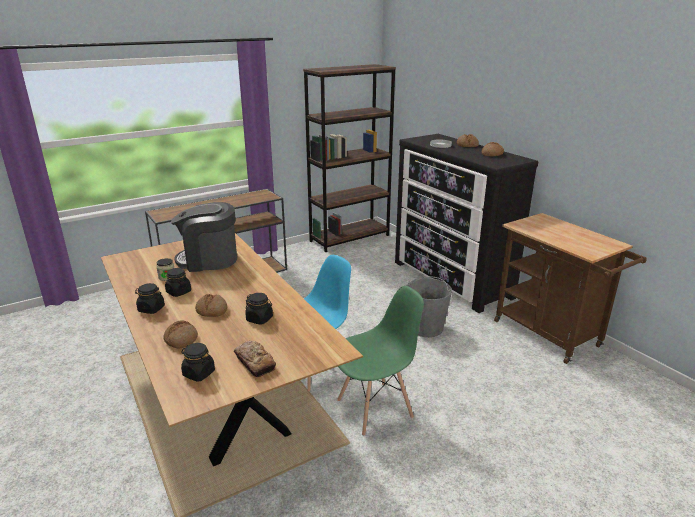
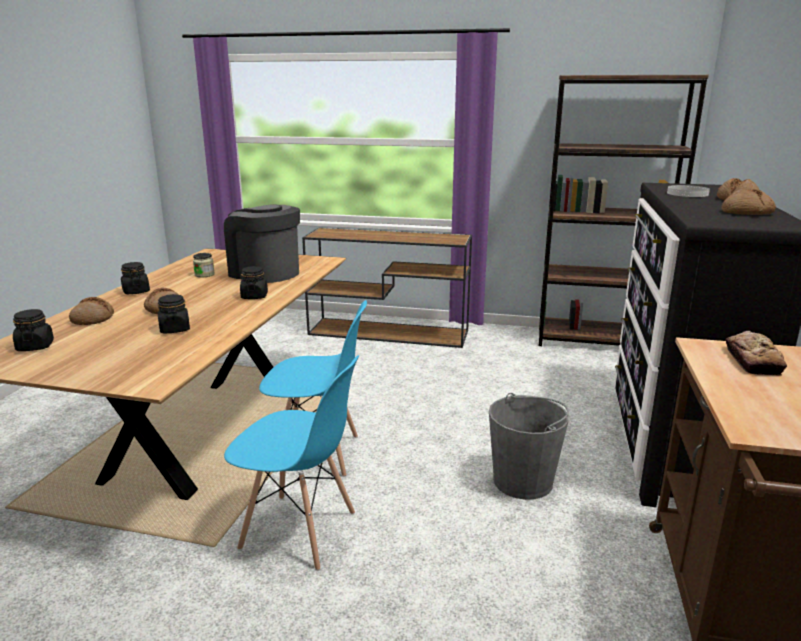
camera: 45 degrees right, 5 degrees down
(178, 292) = (182, 287): black jar -> black jar (254, 296)
(254, 362) = (81, 358): bread -> bread (752, 361)
(375, 408) = (299, 531): green chair -> blue chair

